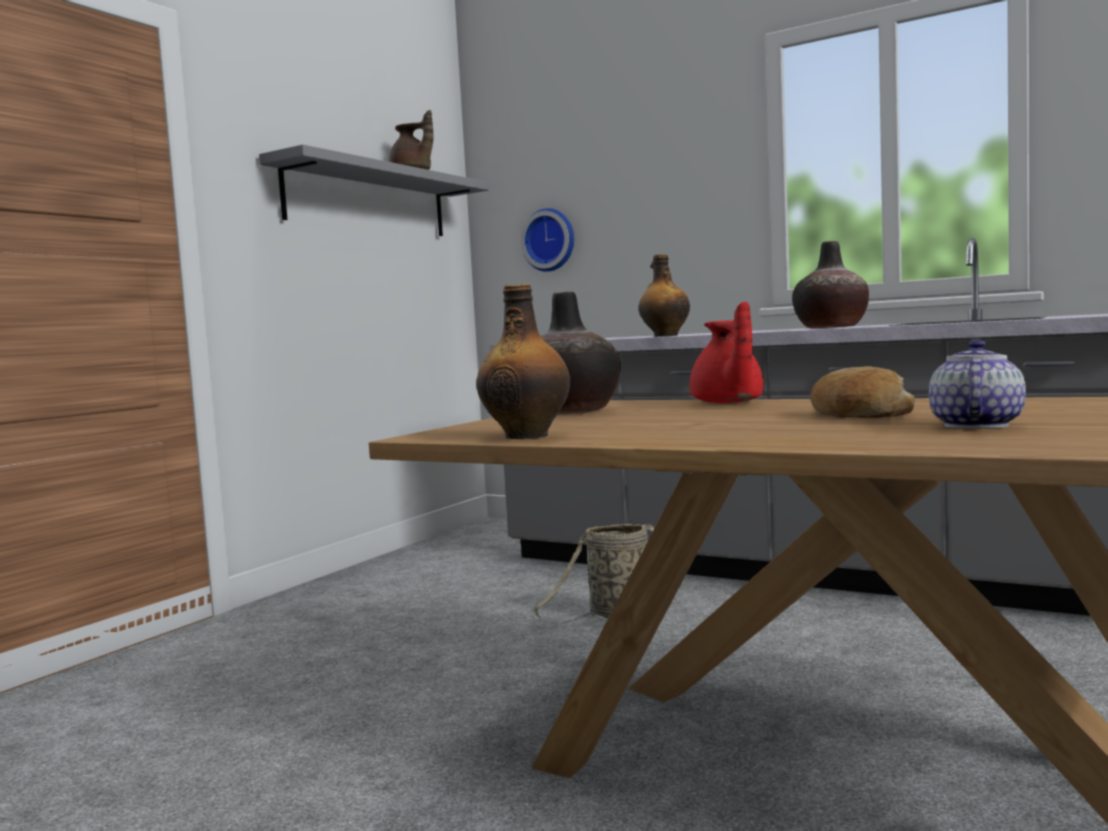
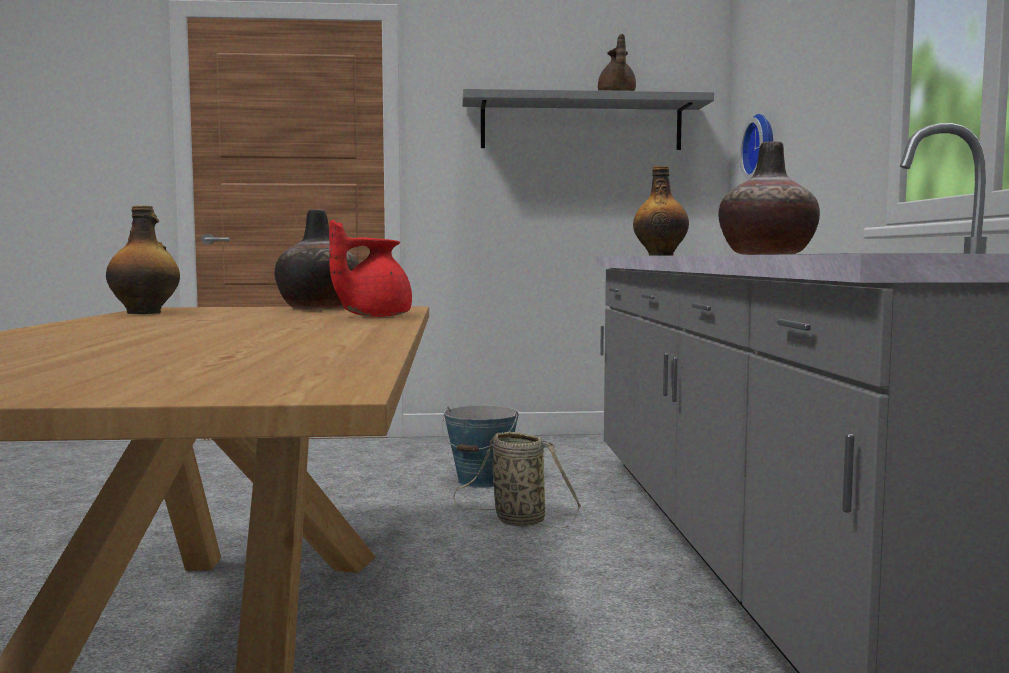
camera: 55 degrees right, 0 degrees up
(476, 606) = (481, 481): none -> bucket
(857, 415) = (236, 329): bread -> none
(974, 425) = (117, 340): teapot -> none

